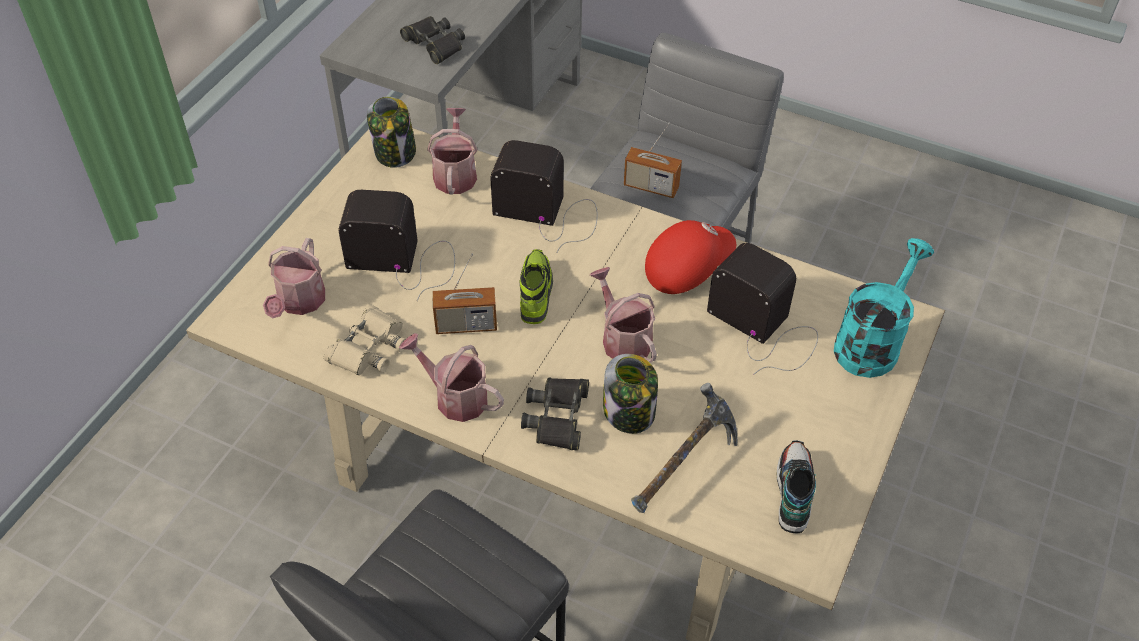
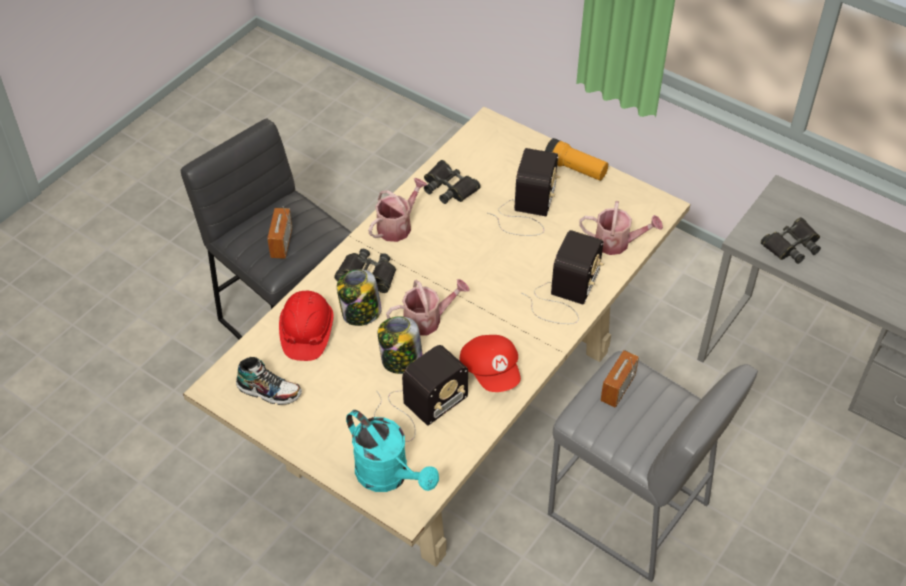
camera: 100 degrees right, 0 degrees up
(299, 303) = (496, 156): watering can -> none
(323, 220) = (575, 169): none -> flashlight
(369, 348) = (449, 187): beige binoculars -> black binoculars
(395, 153) = (645, 210): jar -> jar (401, 360)
(466, 325) = (459, 236): radio -> radio (281, 243)
(534, 293) = (482, 276): shoe -> none
(682, 469) = (306, 333): hammer -> red hard hat

